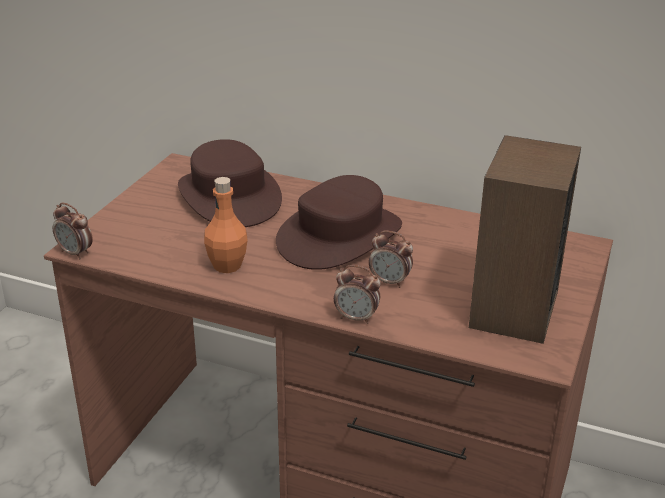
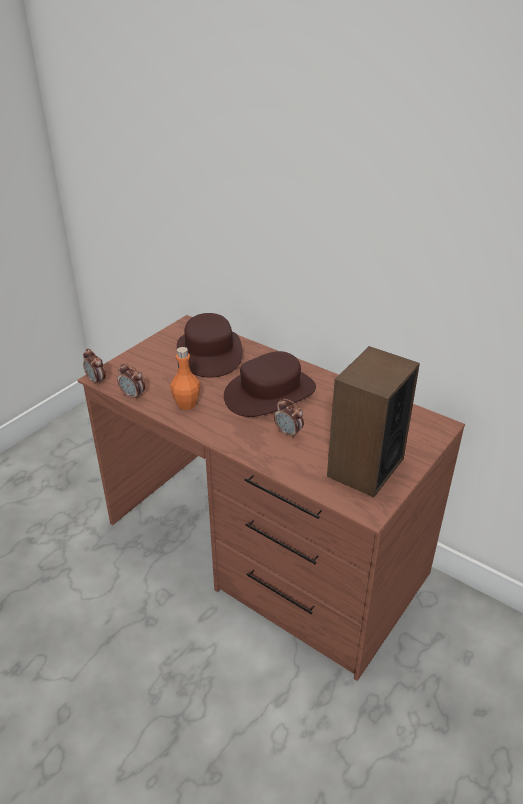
camera: 15 degrees right, 5 degrees up
(356, 318) = (254, 456): alarm clock -> alarm clock (133, 395)

